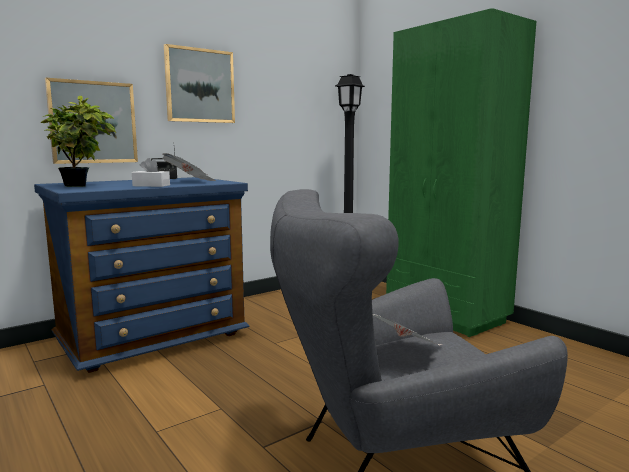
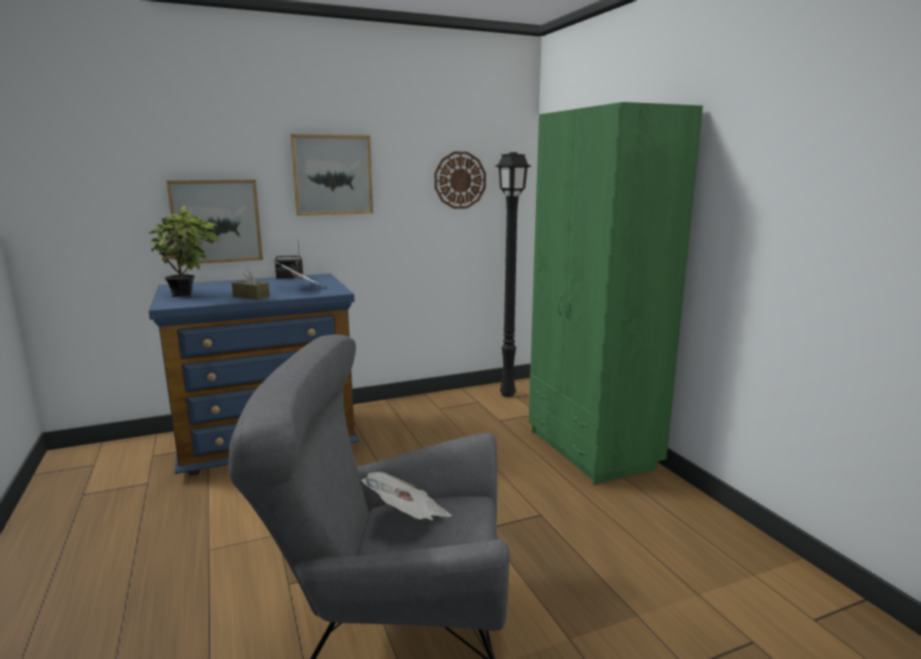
camera: 15 degrees right, 5 degrees up
(151, 185) = (251, 296): white tissue box -> brown tissue box
(302, 99) = (460, 180): none -> wall clock

